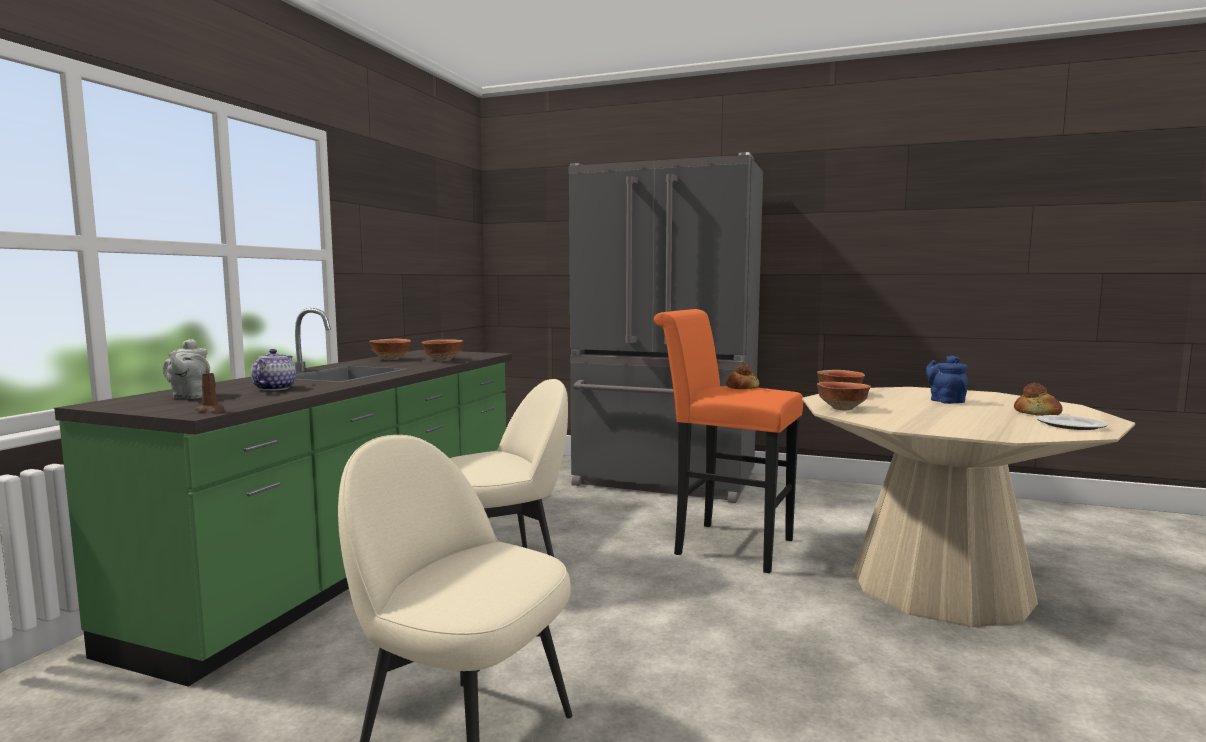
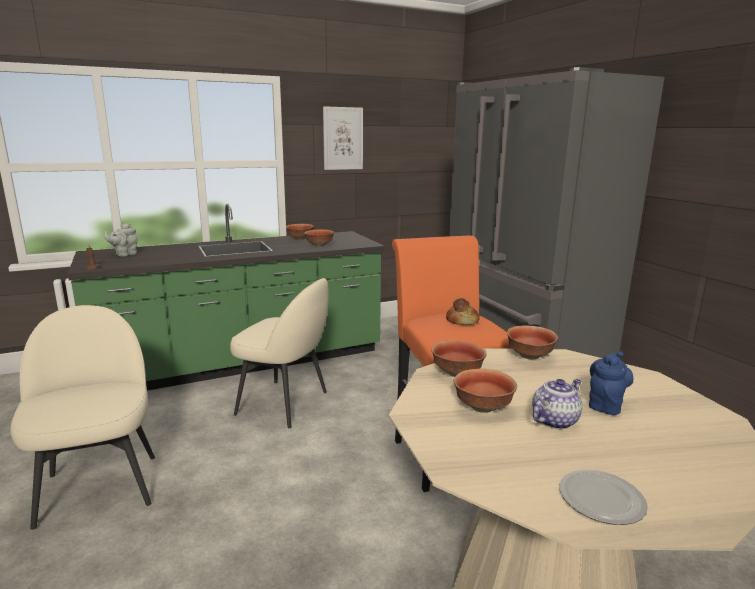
camera: 45 degrees right, 10 degrees up
(274, 388) = (166, 255): teapot -> teapot (555, 420)
(390, 226) = (343, 138): none -> picture
(914, 416) = (482, 408): none -> bowl
(1037, 413) = (645, 467): bread -> none

